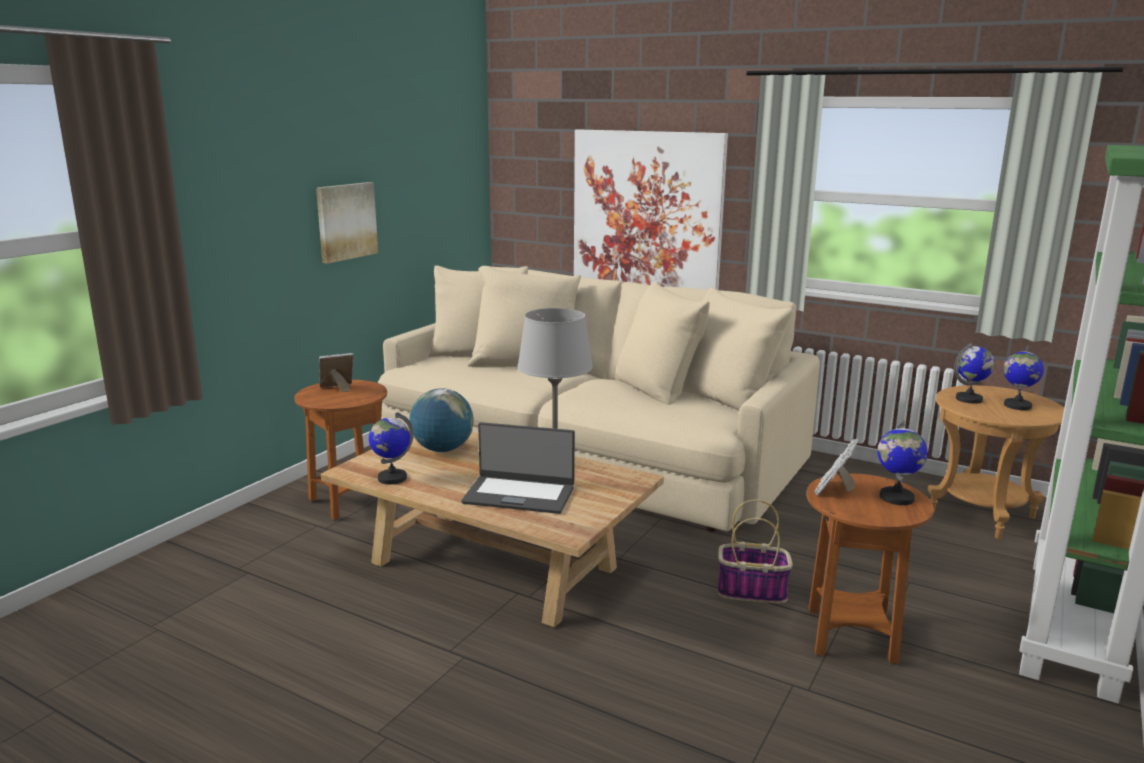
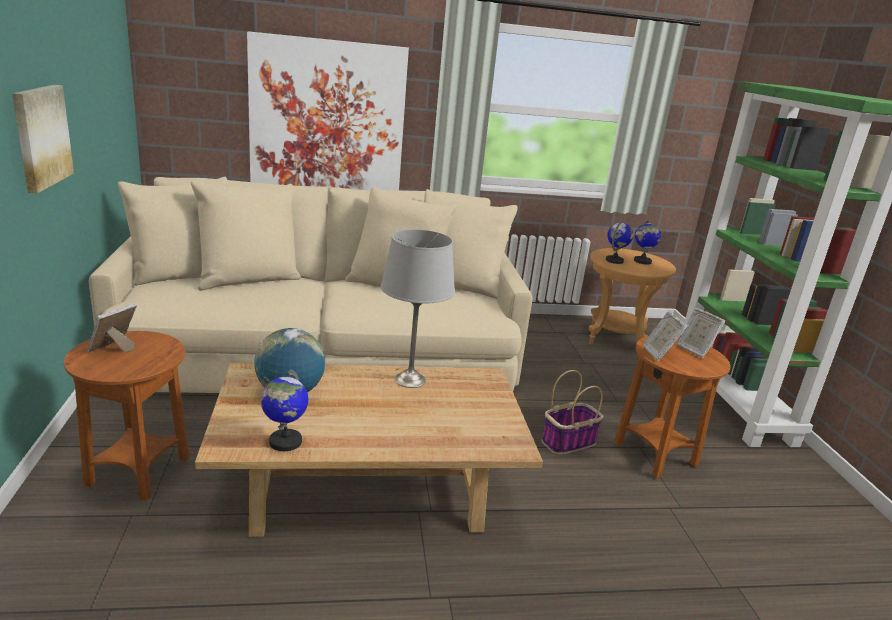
camera: 40 degrees left, 5 degrees up
(519, 494) = (425, 421): laptop -> none
(896, 498) = (694, 350): globe -> picture frame

